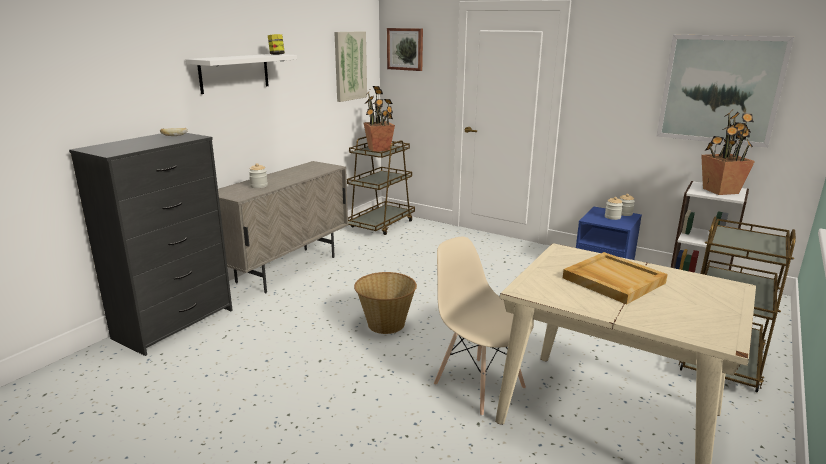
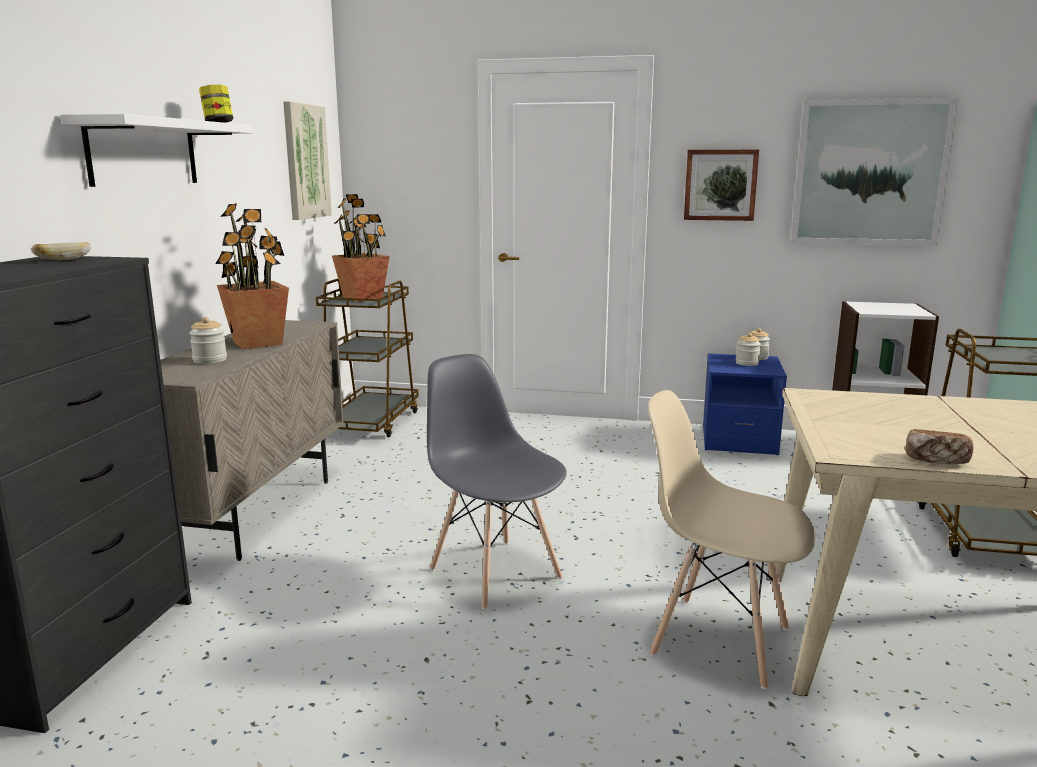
camera: 20 degrees left, 5 degrees down
(385, 324) = (495, 572): basket -> grey chair
(405, 49) = (387, 137): picture -> picture (720, 185)
(573, 303) = (936, 460): none -> bread
(612, 280) = (935, 423): beige tray -> none
(720, 191) = (892, 308): potted plant -> potted plant (258, 343)

